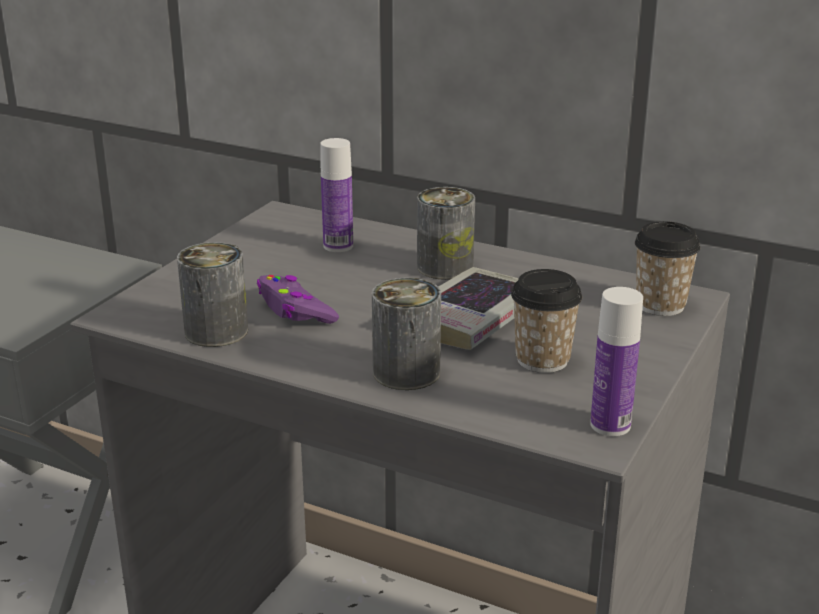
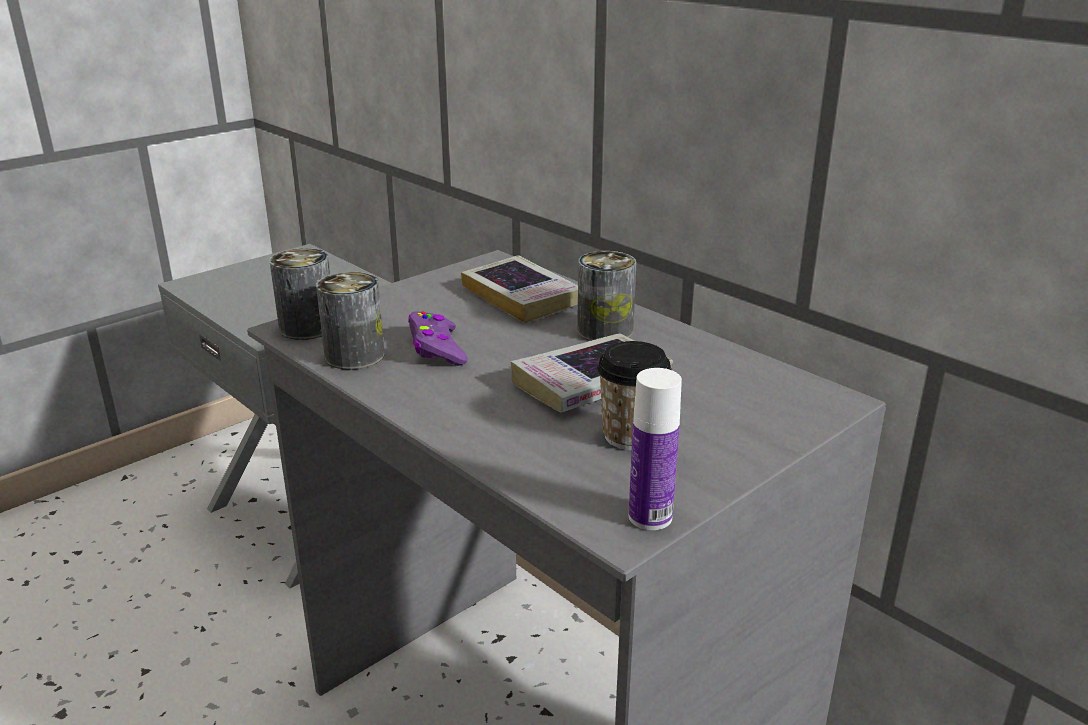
camera: 20 degrees right, 0 degrees up
(338, 246) = (522, 297): bottle -> book
(406, 372) = (489, 423): can -> can (307, 327)
(660, 305) = (797, 402): cup -> none

